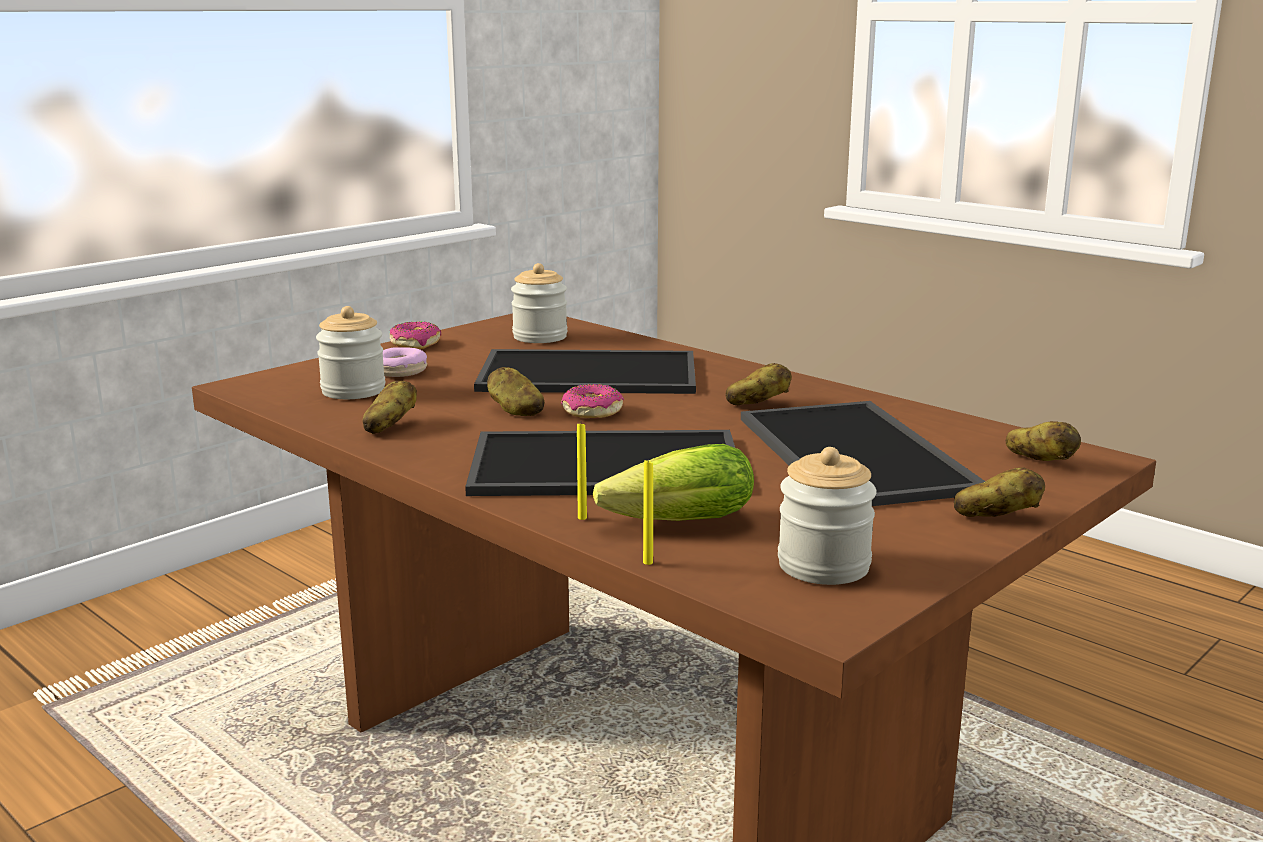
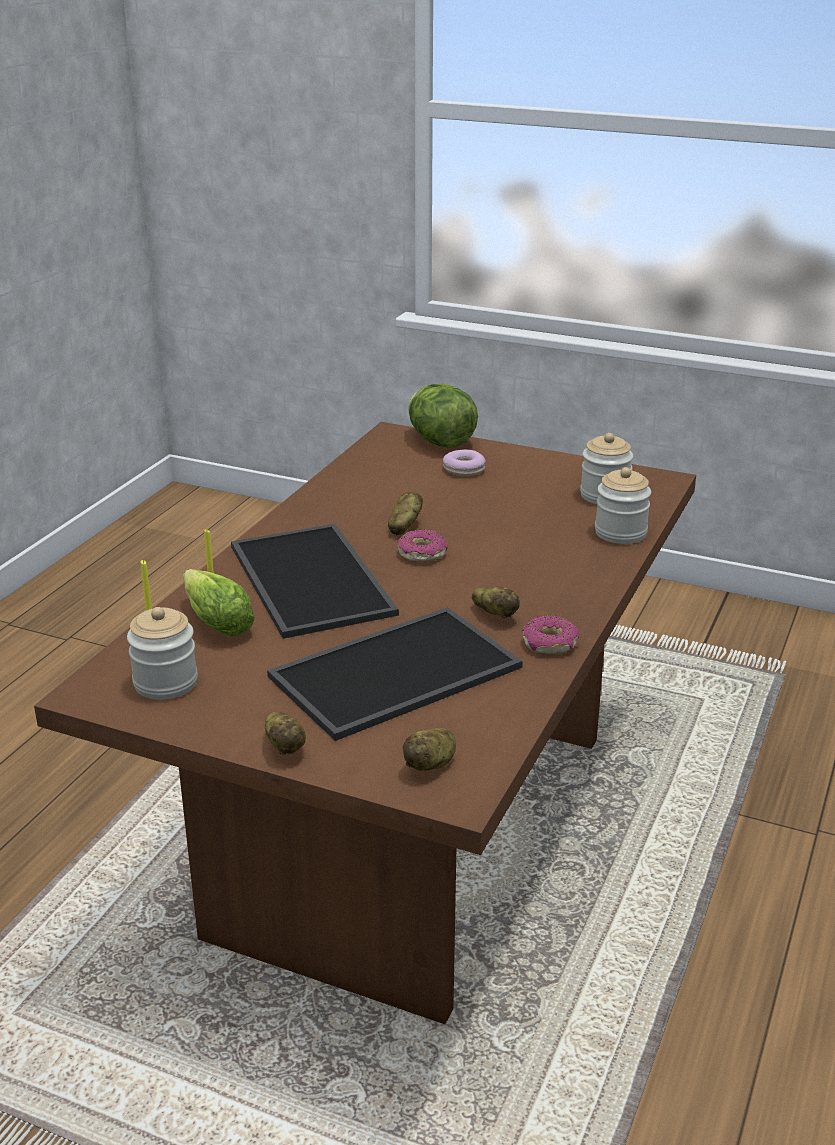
camera: 70 degrees right, 10 degrees up
(307, 370) = (440, 442): none -> lettuce
(353, 391) = (407, 467): jar -> jar (620, 533)
(389, 426) = (342, 495): potato -> none
(415, 344) = (537, 458): donut -> donut (550, 644)
(586, 375) = (514, 534): tray -> none

